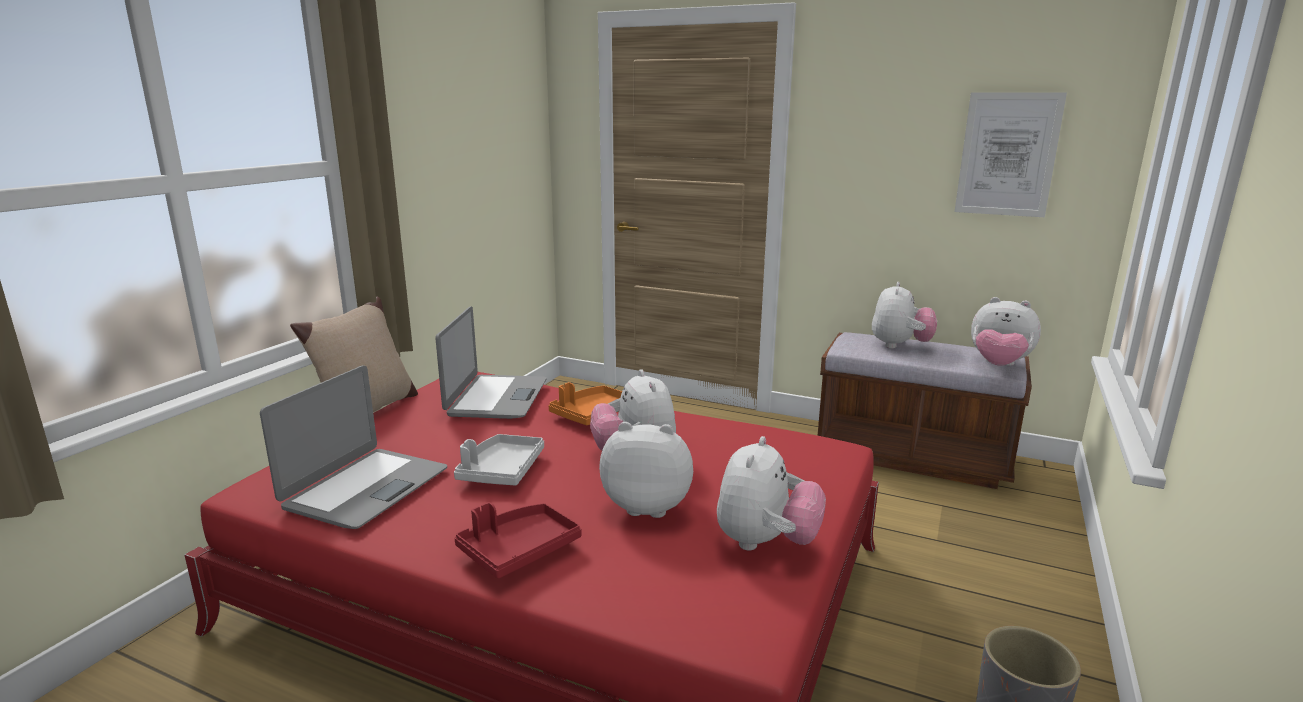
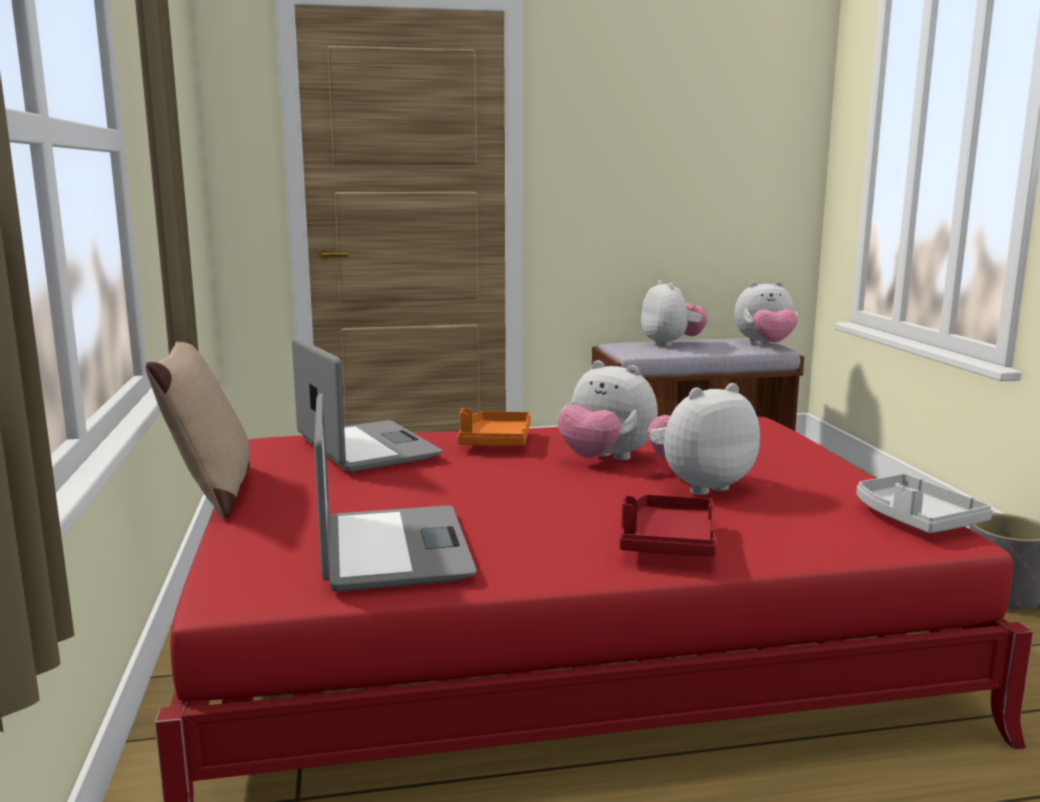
camera: 35 degrees left, 5 degrees down
(501, 470) = (512, 497): grey tray -> grey tray (915, 519)
(765, 543) = (832, 483): plush toy -> none
(1007, 155) = (730, 151): picture -> none

